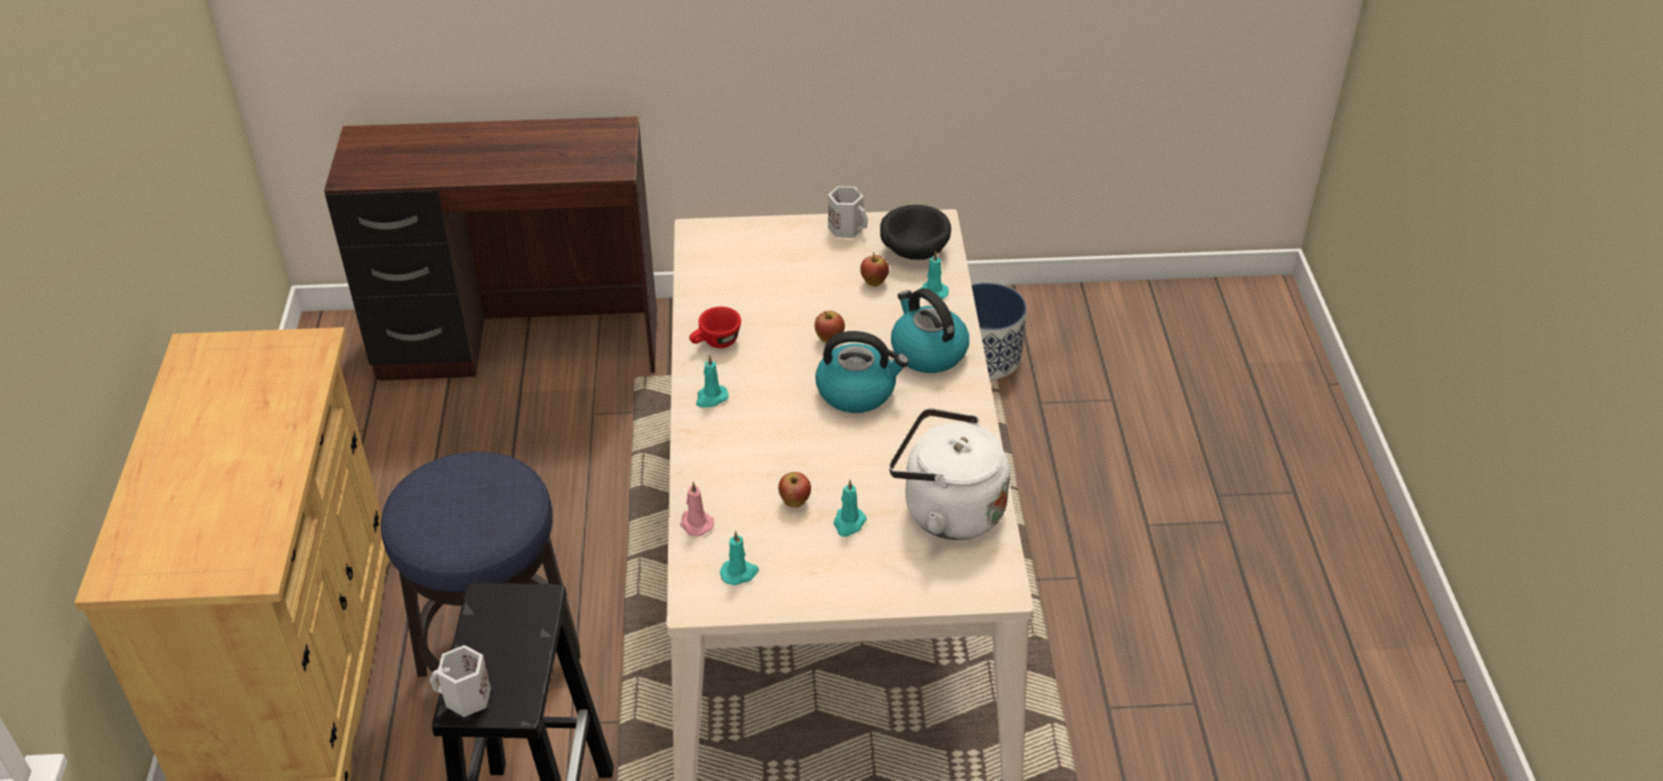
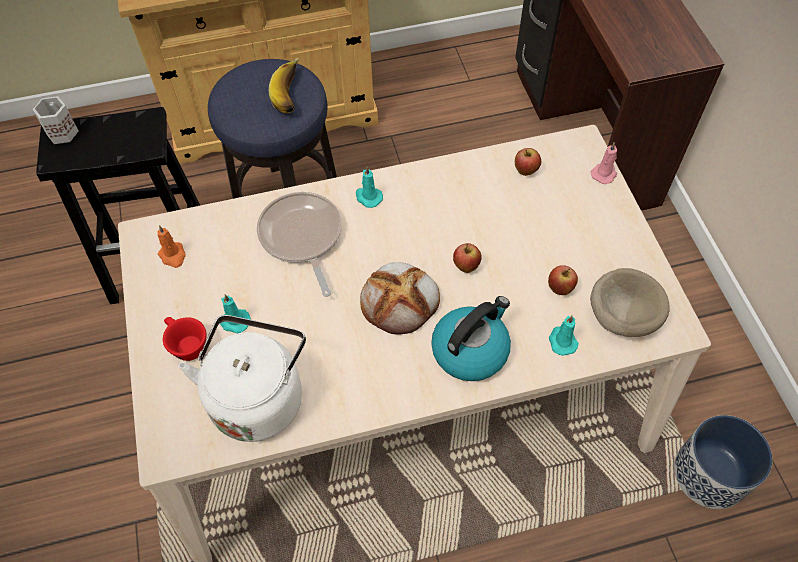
camera: 80 degrees right, 15 degrees up
(479, 474) = (292, 94): none -> banana
(695, 523) = (223, 217): pink candle -> pink candle (604, 173)
(715, 343) = (437, 186): red cup -> red cup (186, 344)
(739, 573) = (173, 256): turquoise candle -> orange candle
(750, 457) = (302, 237): none -> frying pan
(795, 502) = (254, 278): apple -> apple (525, 171)
(847, 228) = (636, 253): white mug -> none
(857, 391) = (400, 300): kettle -> bread
(913, 251) = (621, 315): black bowl -> beige bowl

